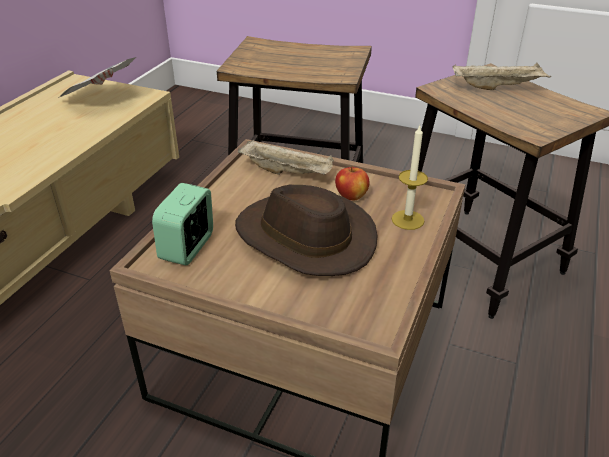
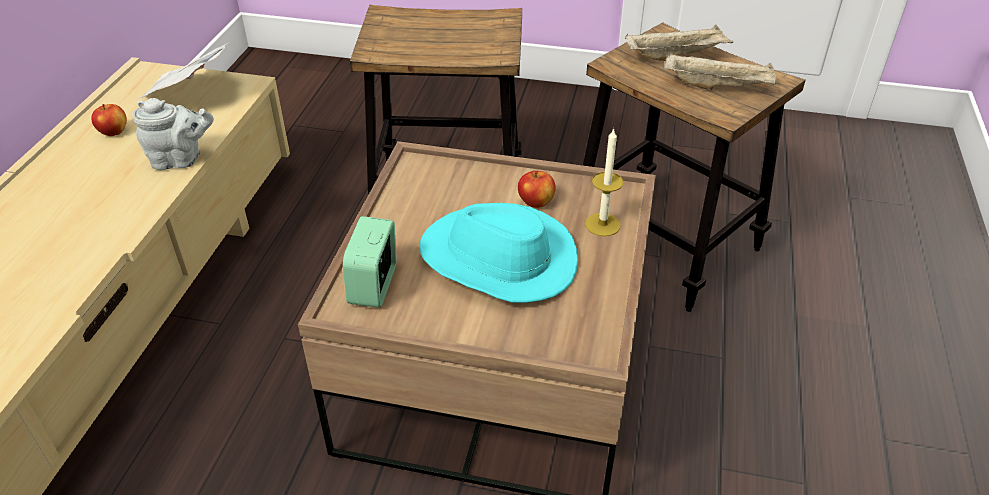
camera: 10 degrees left, 5 degrees up
(34, 118) = (114, 132): none -> apple
(75, 142) = (180, 160): none -> grey teapot
(287, 172) = (457, 179): beige tray -> beige tray (718, 86)
(304, 238) = (498, 259): brown hat -> turquoise hat

